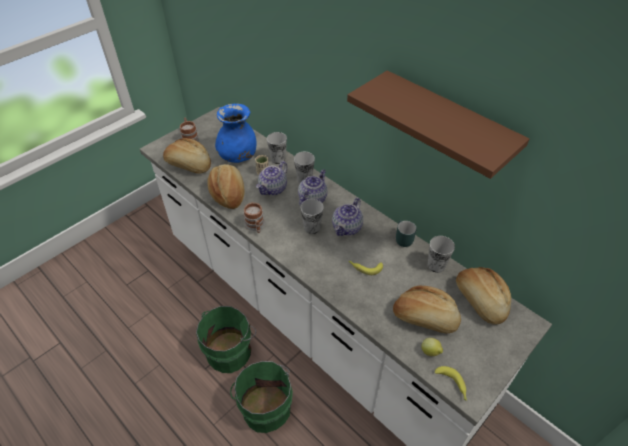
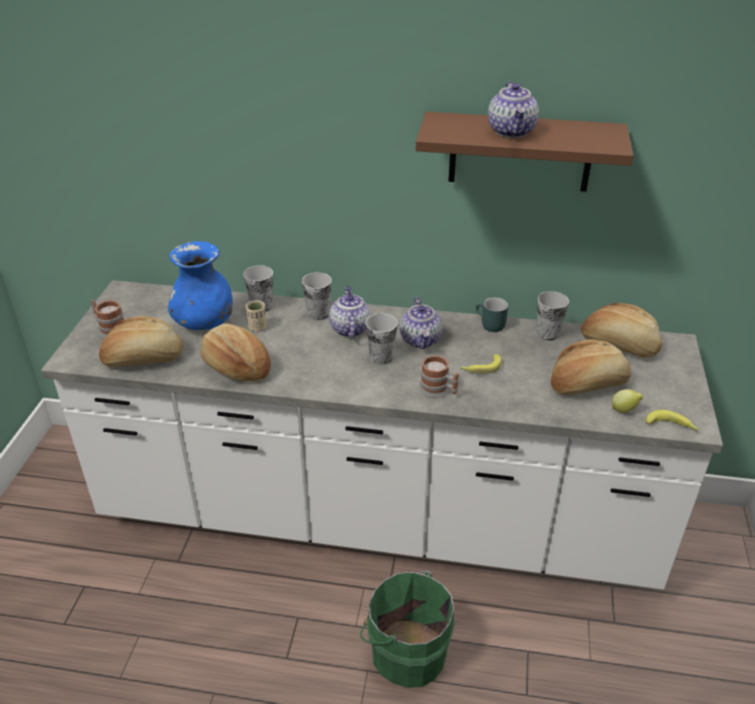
camera: 35 degrees left, 10 degrees down
(230, 350) = (302, 616): green bucket -> none
(255, 226) = (311, 385): mug -> mug (438, 390)
(273, 189) = (290, 339): teapot -> teapot (512, 131)

